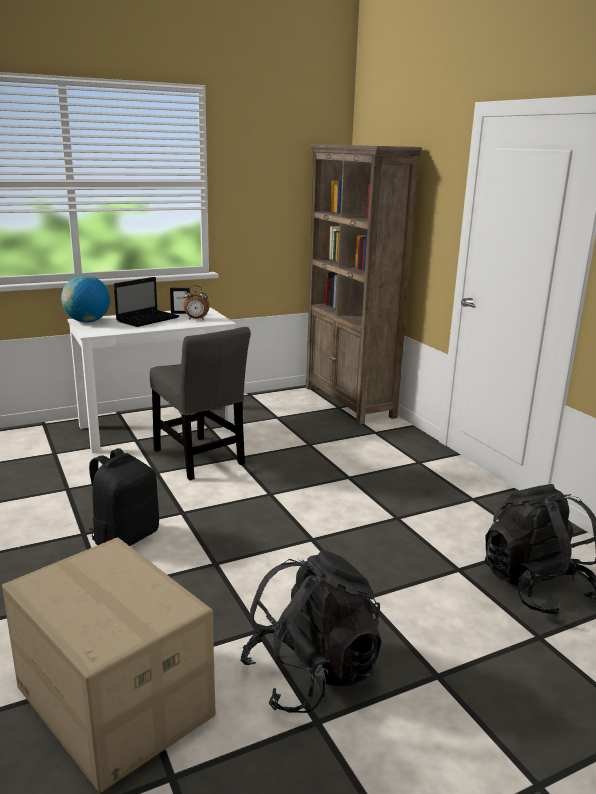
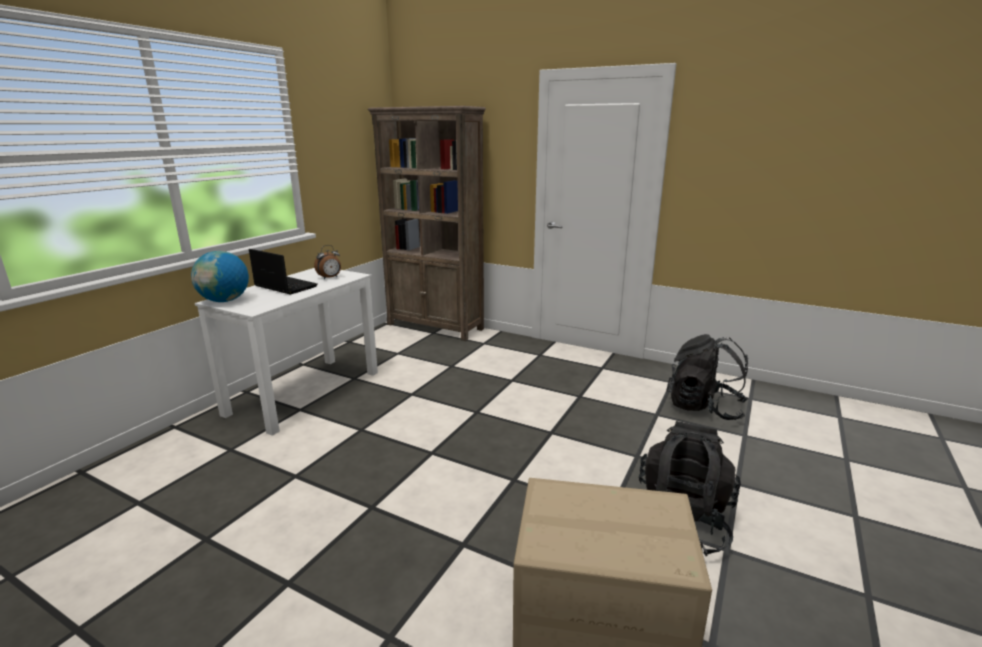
camera: 35 degrees left, 0 degrees up
(125, 537) = (414, 492): black backpack -> none
(148, 319) = (284, 286): laptop -> laptop turned 60 degrees counterclockwise
(181, 313) = (303, 276): picture frame -> none
(200, 459) = (383, 405): grey chair -> none

